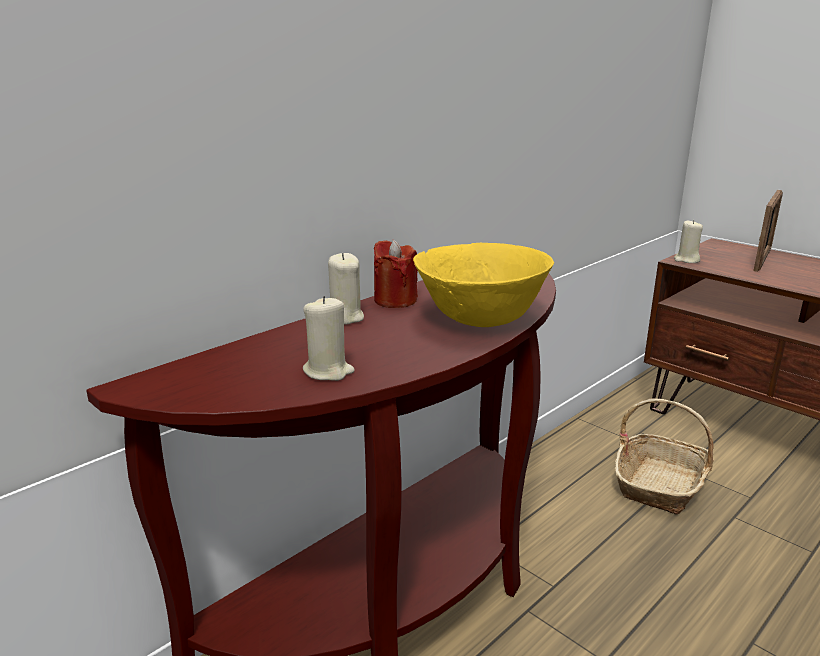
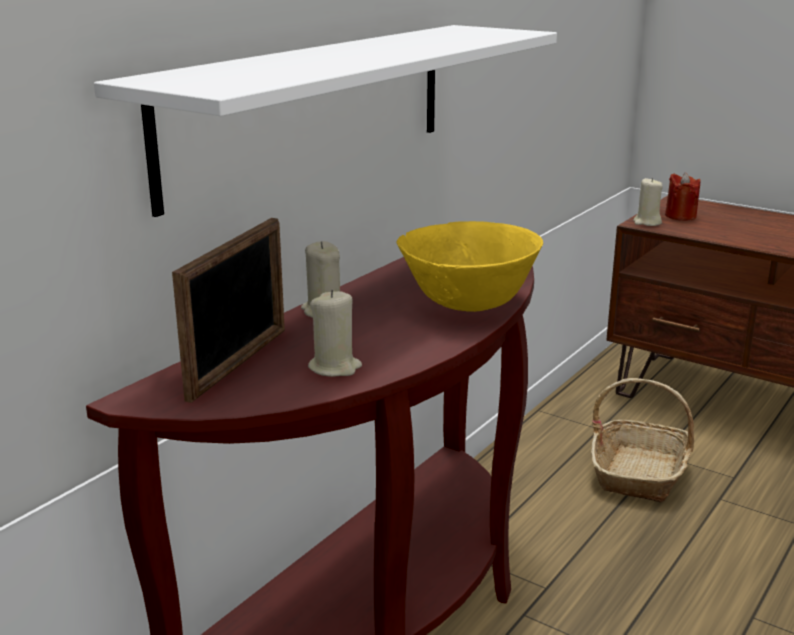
camera: 10 degrees left, 0 degrees up
(346, 130) = (313, 108): none -> white shelf
(395, 300) = (368, 289): red candle -> red candle (680, 216)
(762, 260) = (725, 218): picture frame -> picture frame (239, 363)

